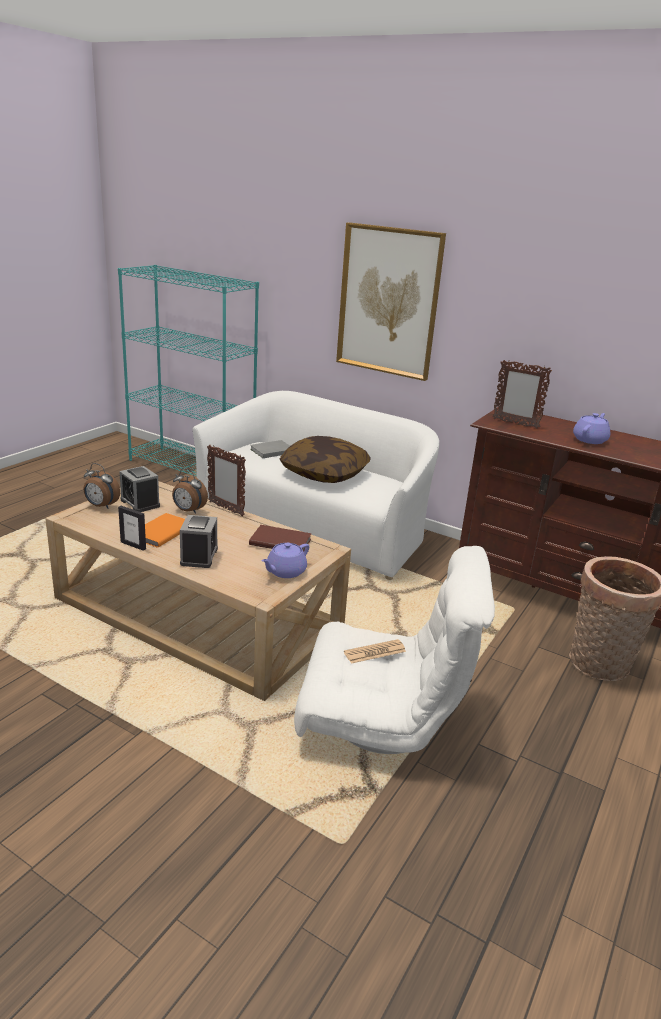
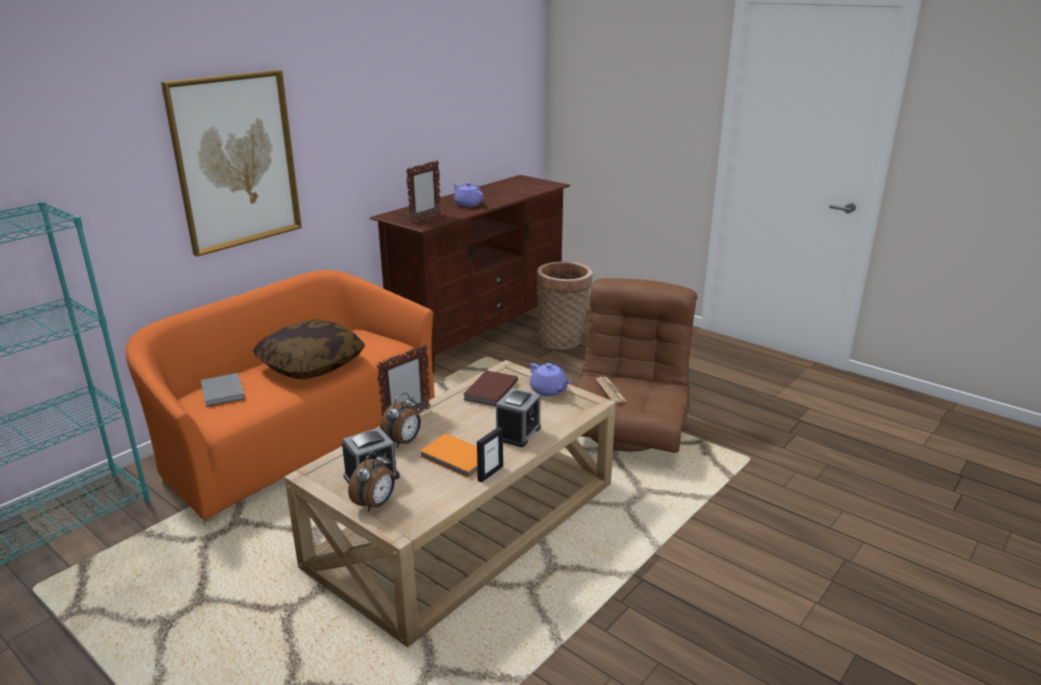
camera: 80 degrees left, 0 degrees up
(199, 556) = (518, 433): alarm clock -> alarm clock turned 105 degrees clockwise
(316, 526) = (295, 436): white sofa -> orange sofa
(382, 720) = (628, 431): white armchair -> brown armchair

